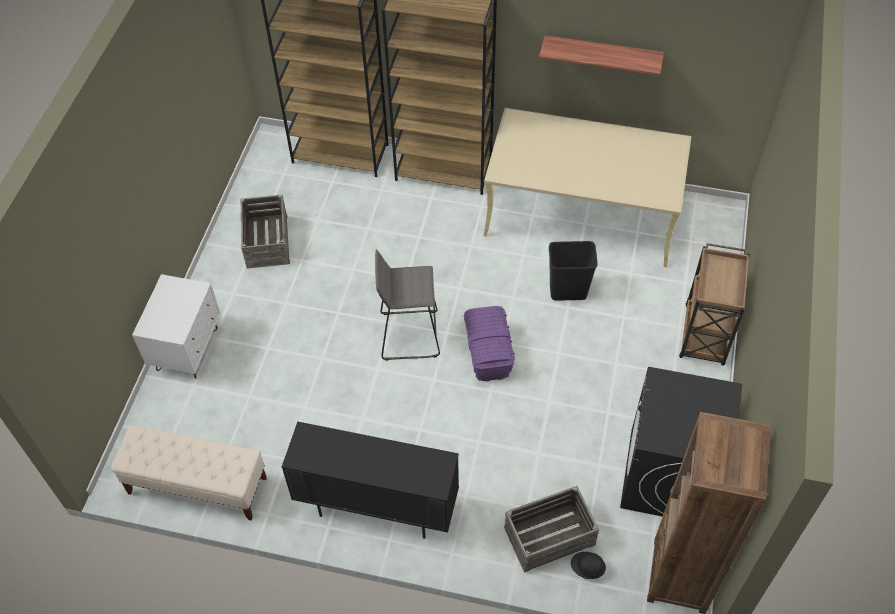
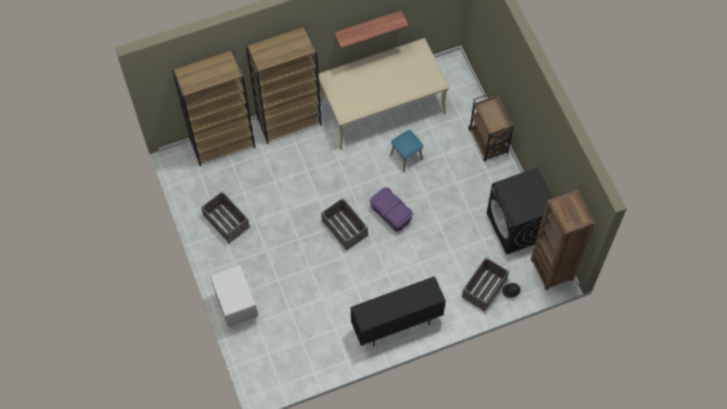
camera: 35 degrees left, 10 degrees up
(197, 486) = (302, 369): beige bench -> none
(409, 334) = (344, 228): grey stool -> crate
(567, 292) = (406, 157): black trash can -> blue stool

